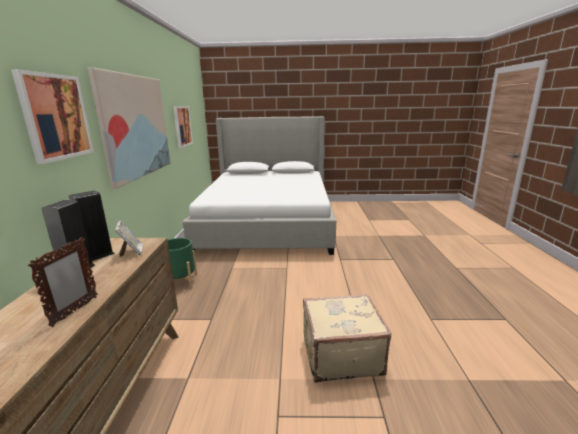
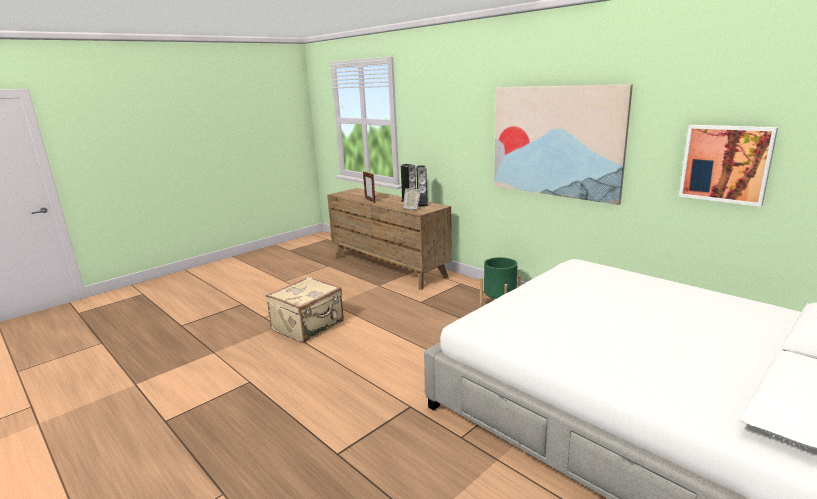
camera: 135 degrees right, 0 degrees up
(56, 117) = (461, 123): picture -> none

